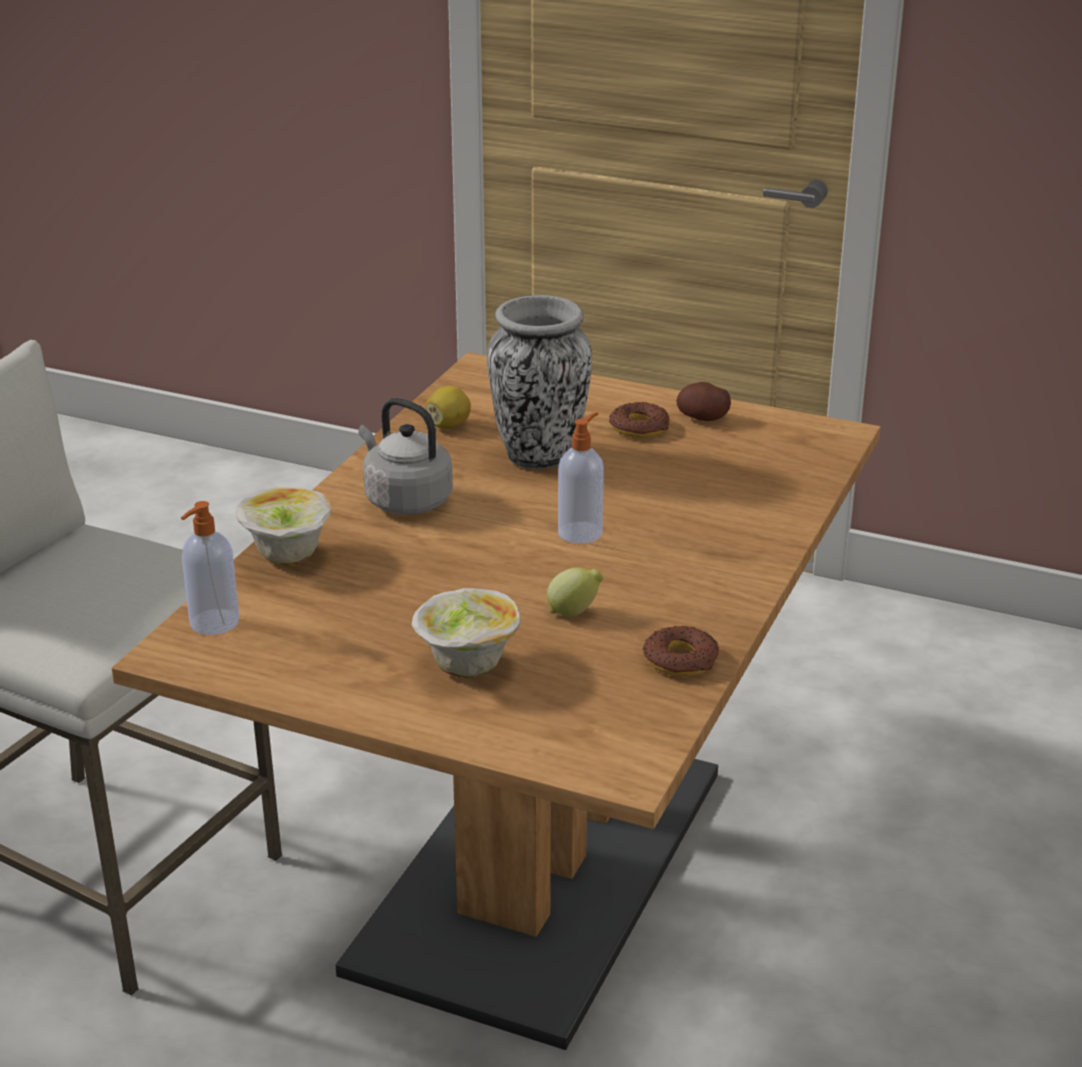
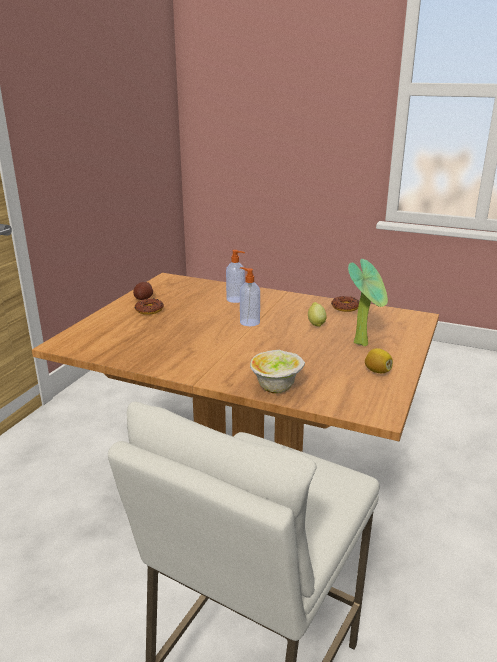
camera: 90 degrees left, 5 degrees down
(213, 623) = (348, 404): soap dispenser -> soap dispenser (236, 299)
(404, 500) = (215, 360): grey kettle -> none
(448, 425) = (130, 351): lemon -> lemon (377, 371)
(466, 666) = (364, 343): bowl -> potted plant
(539, 456) = (173, 330): vase -> none

